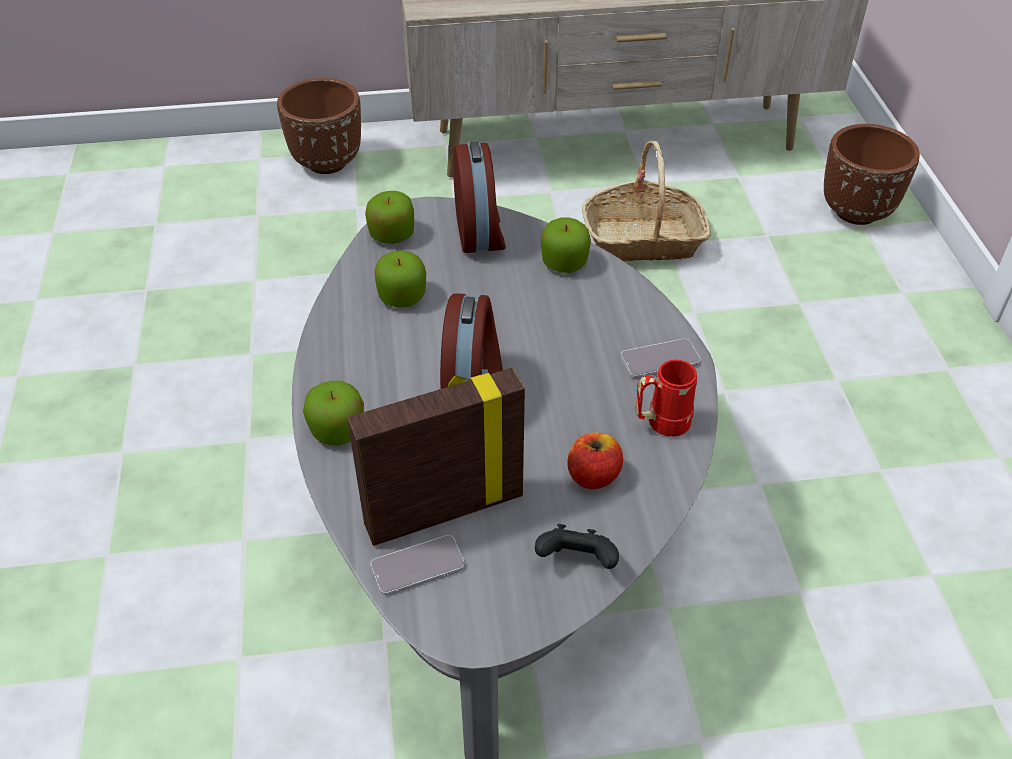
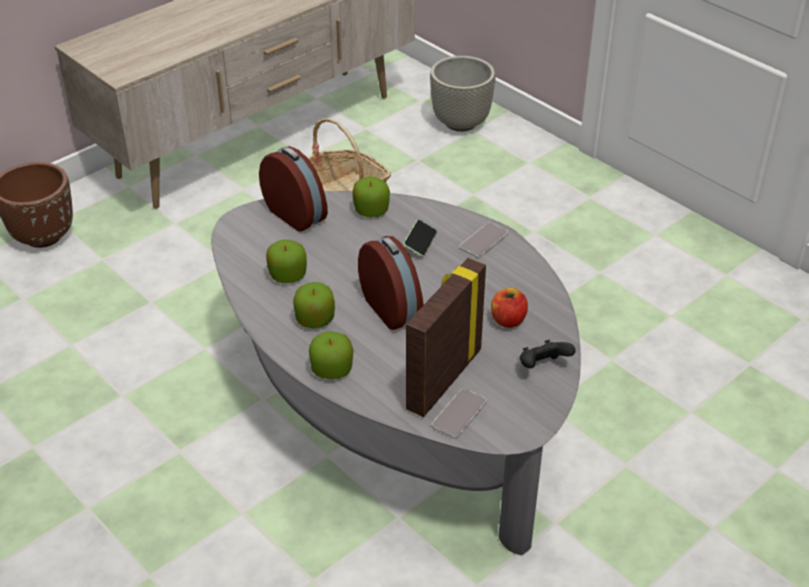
camera: 35 degrees left, 5 degrees down
(392, 235) = (238, 241): apple -> apple (315, 319)
(581, 327) = (420, 243): none -> phone
(660, 424) = (517, 275): red mug -> none
(855, 212) = (460, 123): brown planter -> grey planter

